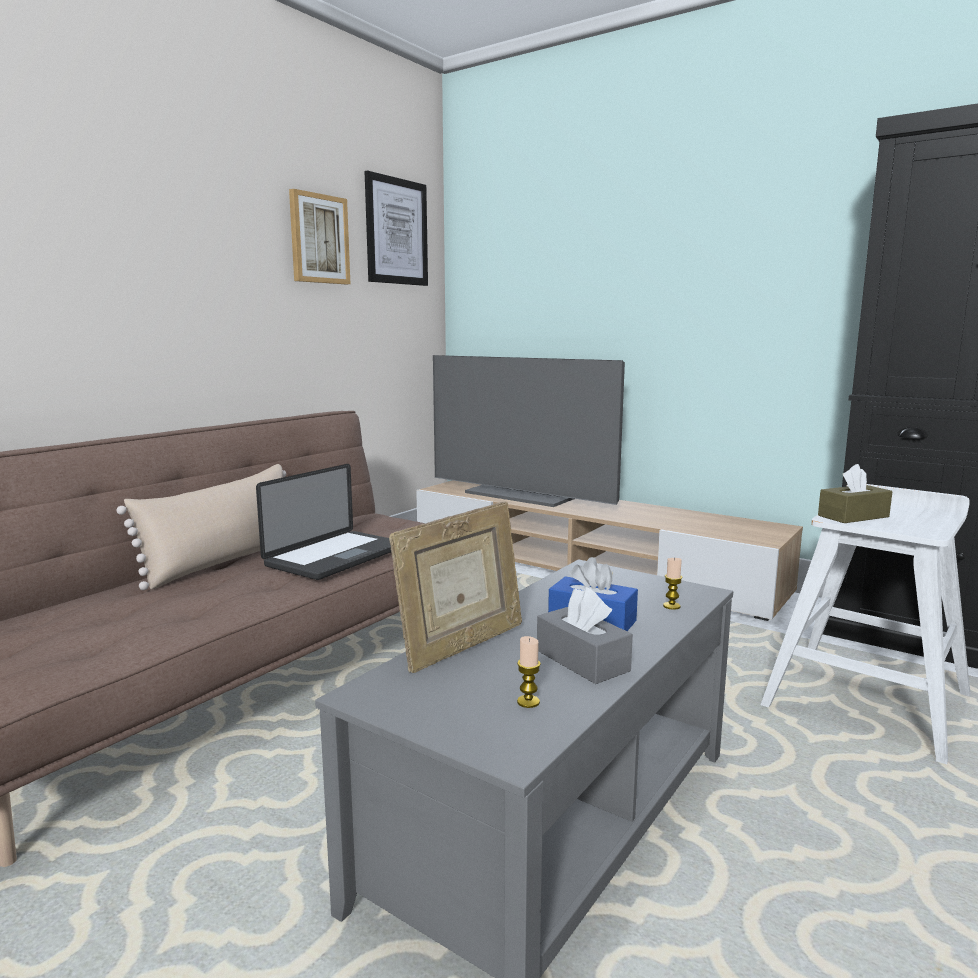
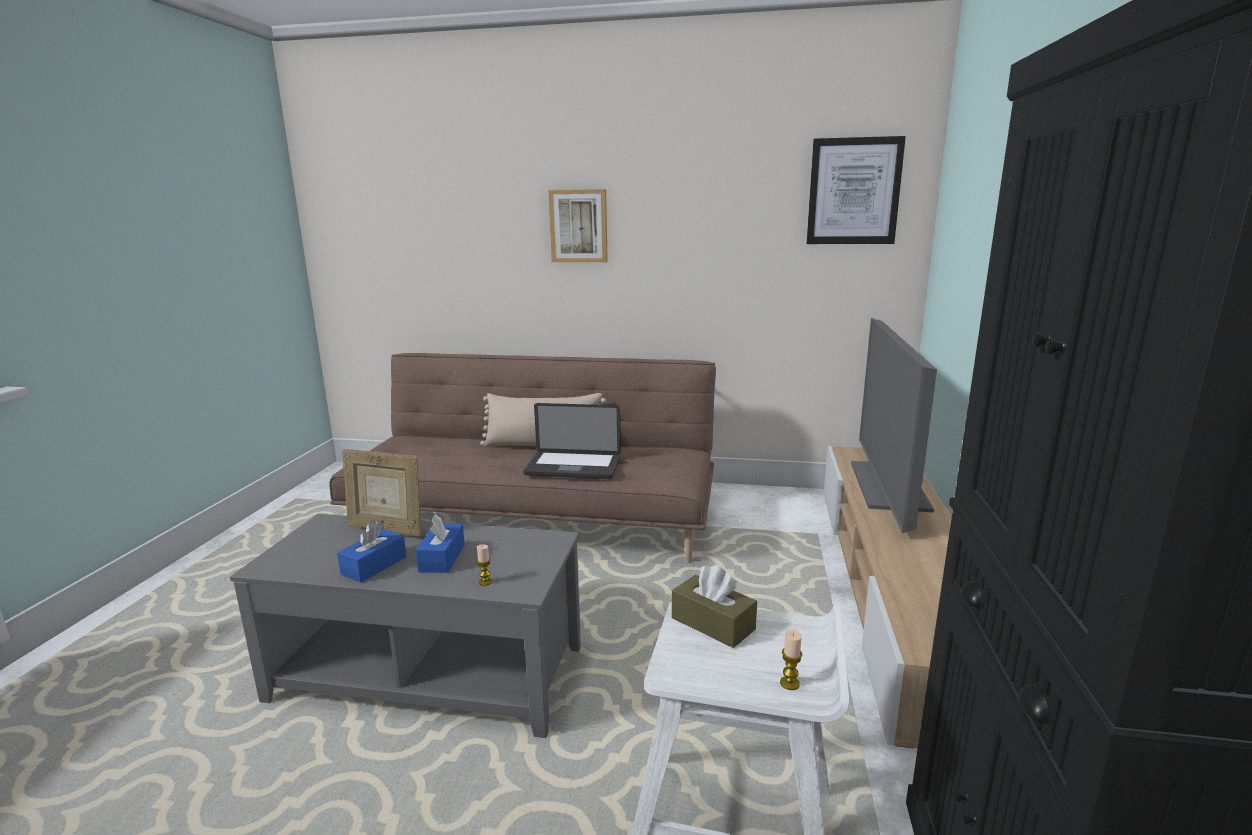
camera: 65 degrees right, 5 degrees up
(319, 239) = (748, 210): picture -> picture (579, 226)
(528, 702) = (316, 560): candle -> candle (789, 683)
(582, 660) = (374, 565): grey tissue box -> blue tissue box

